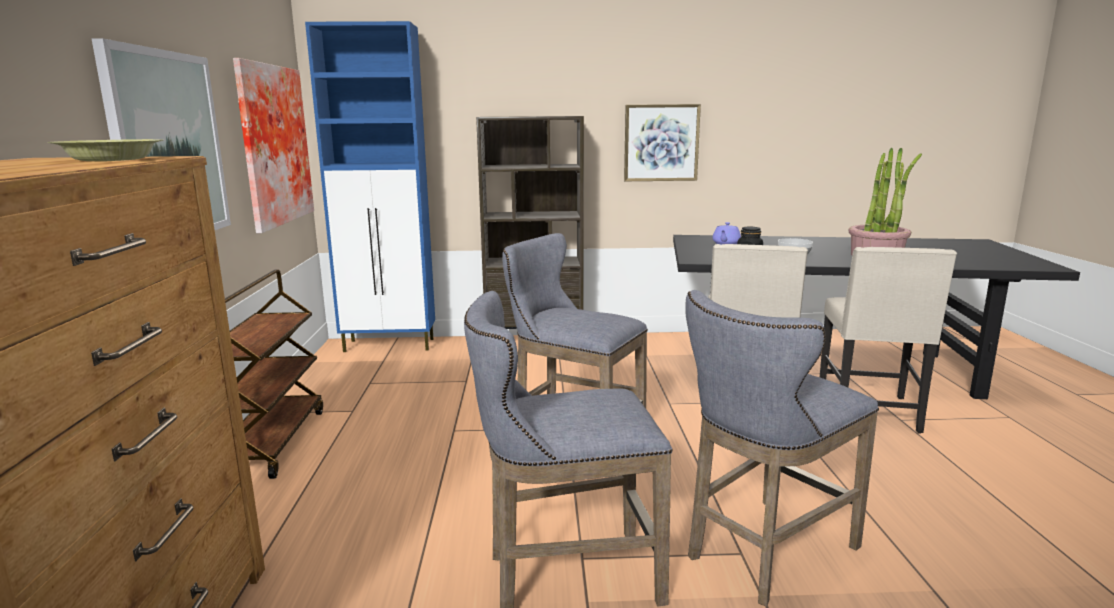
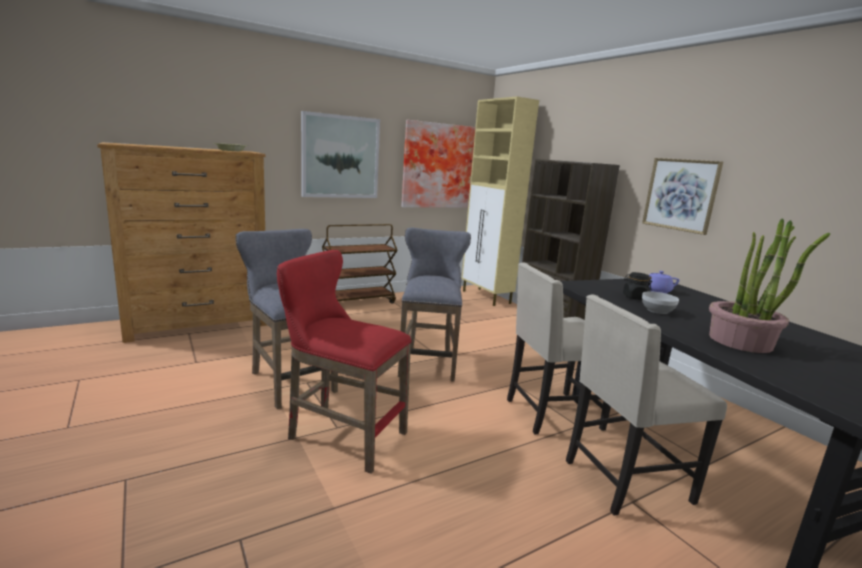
camera: 60 degrees right, 0 degrees up
(390, 345) = (486, 297): blue cabinet -> beige cabinet
(764, 553) = (341, 435): grey stool -> red stool

